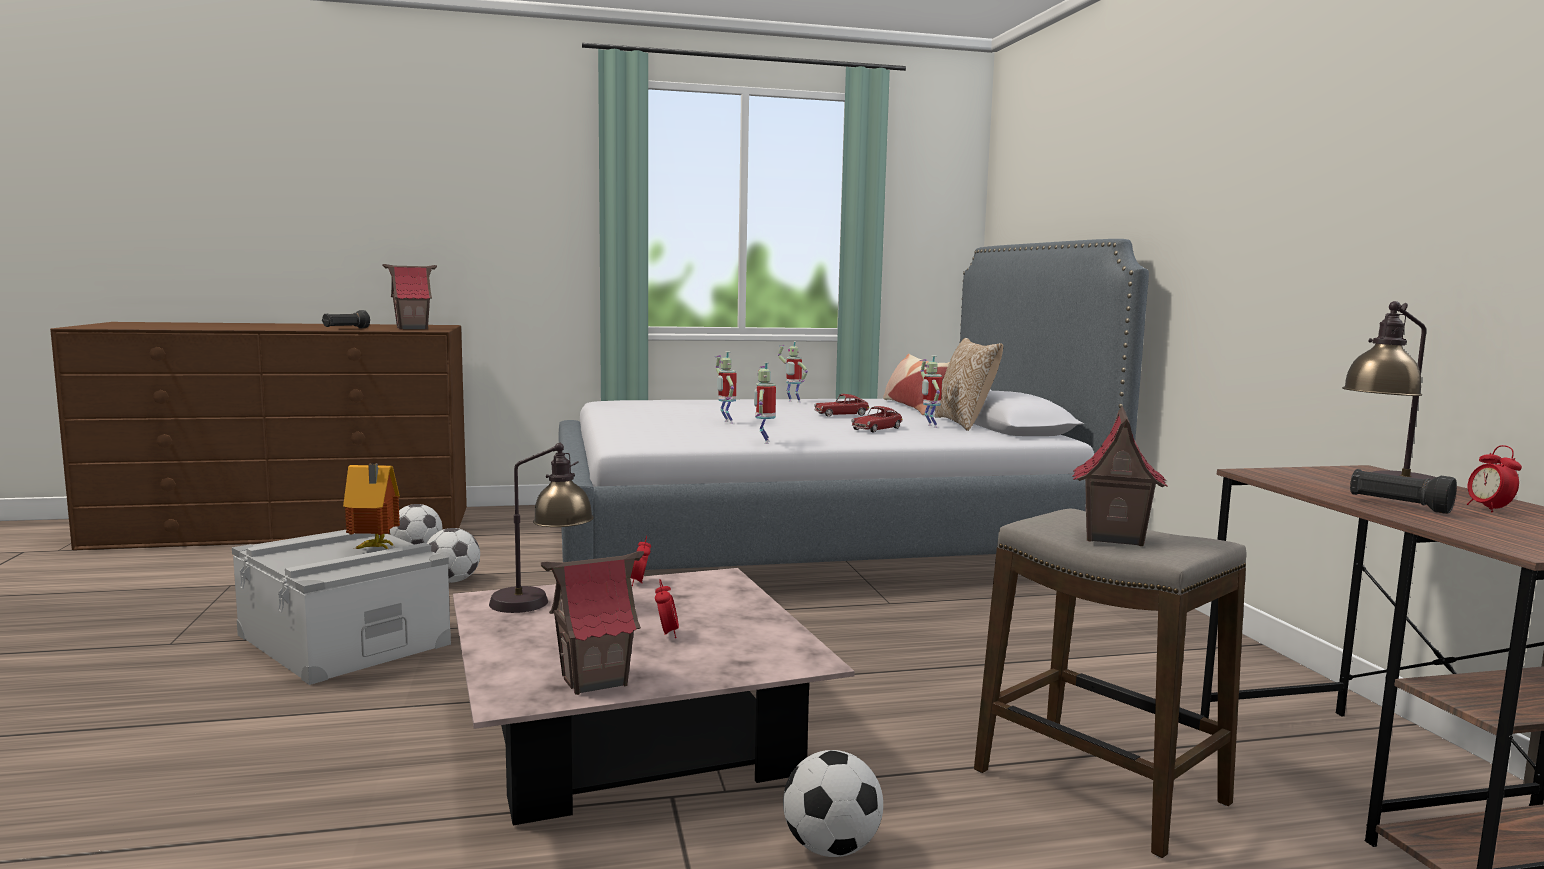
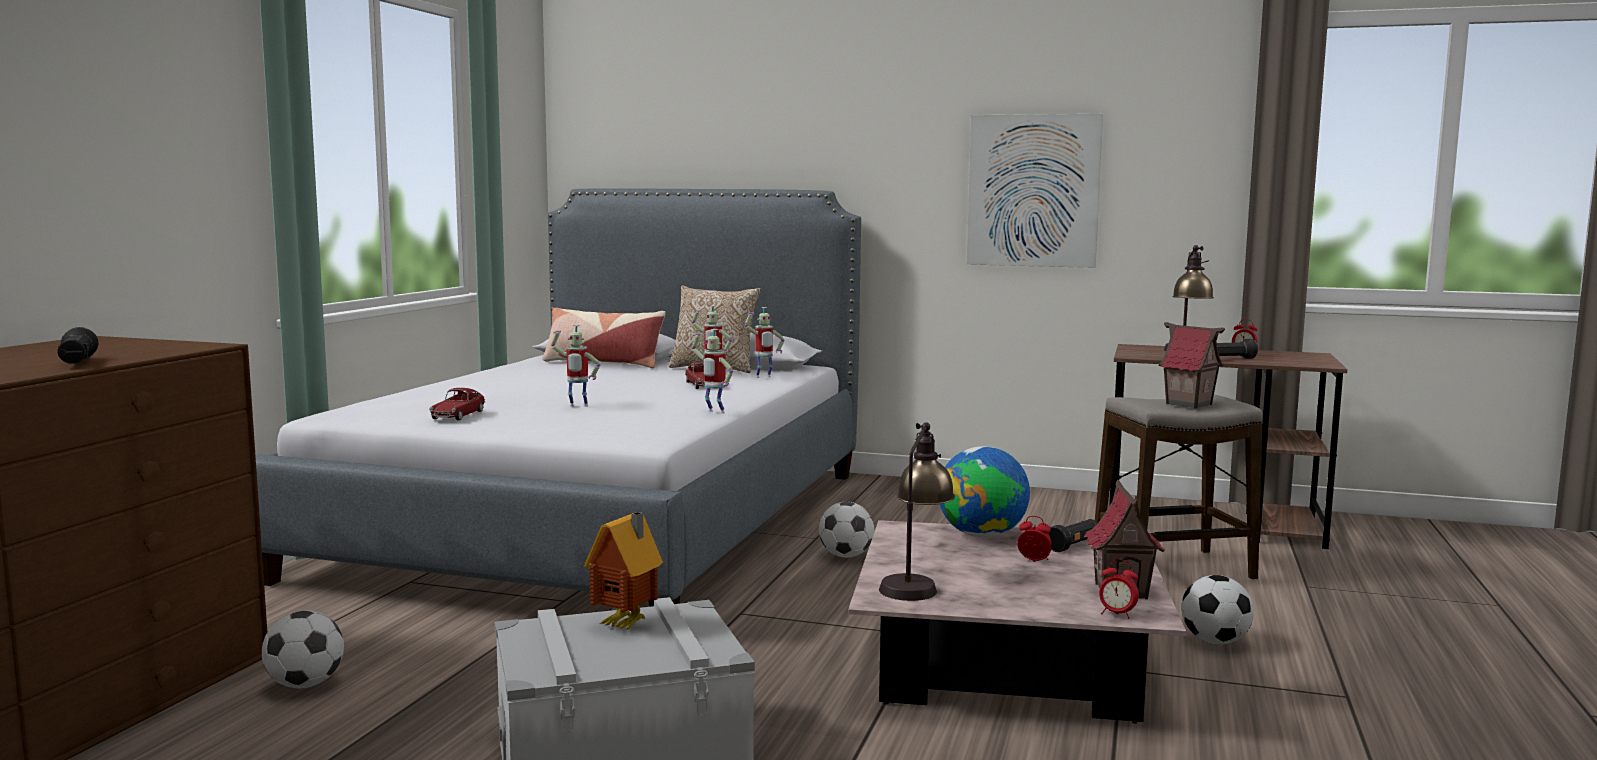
camera: 60 degrees left, 0 degrees up
(412, 328) = (147, 348): toy house -> none
(452, 581) = (478, 678): football -> football (846, 556)
(640, 583) = (891, 550): alarm clock -> alarm clock (1116, 614)
(736, 605) = (982, 535): none -> globe
(748, 644) = (1073, 546): none -> black flashlight
(792, 401) = (494, 378): toy robot -> toy robot (763, 377)
(841, 414) = (609, 380): toy car -> toy car (458, 415)
(1325, 227) = (1033, 191): none -> picture

